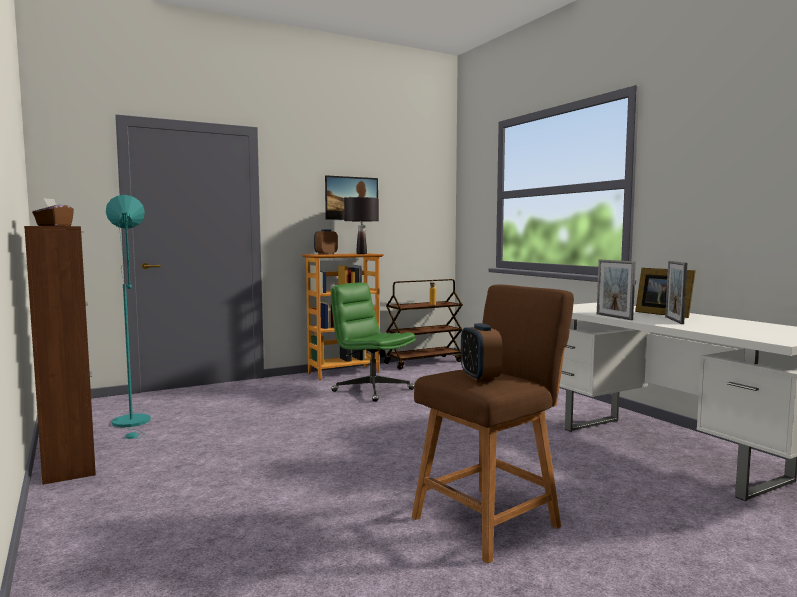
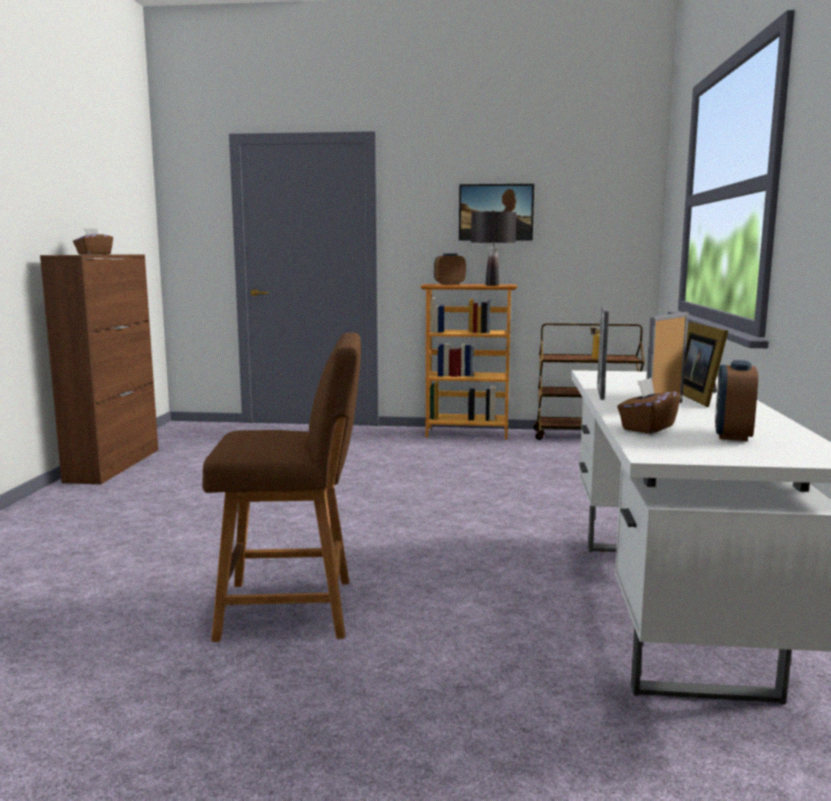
camera: 35 degrees right, 5 degrees up
(133, 423) = (196, 449): turquoise floor lamp -> none
(372, 390) = (456, 457): green office chair -> none
(480, 377) = (254, 439): alarm clock -> alarm clock (732, 435)
(717, 330) = (647, 428): none -> brown tissue box

